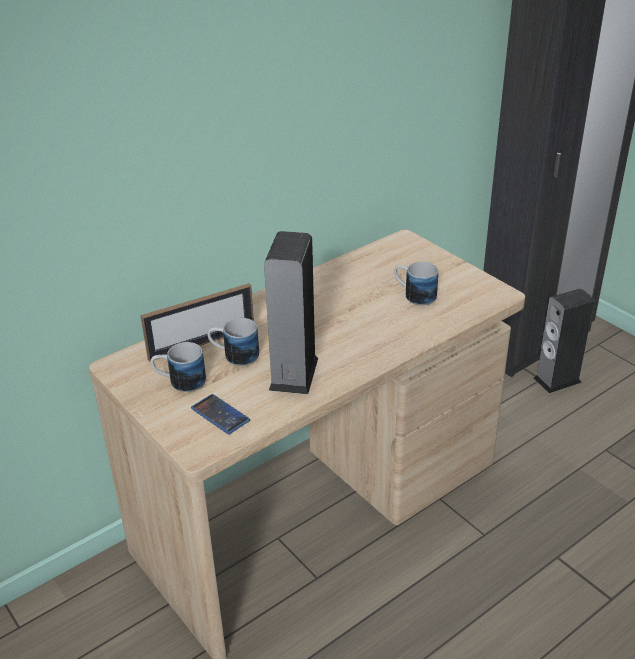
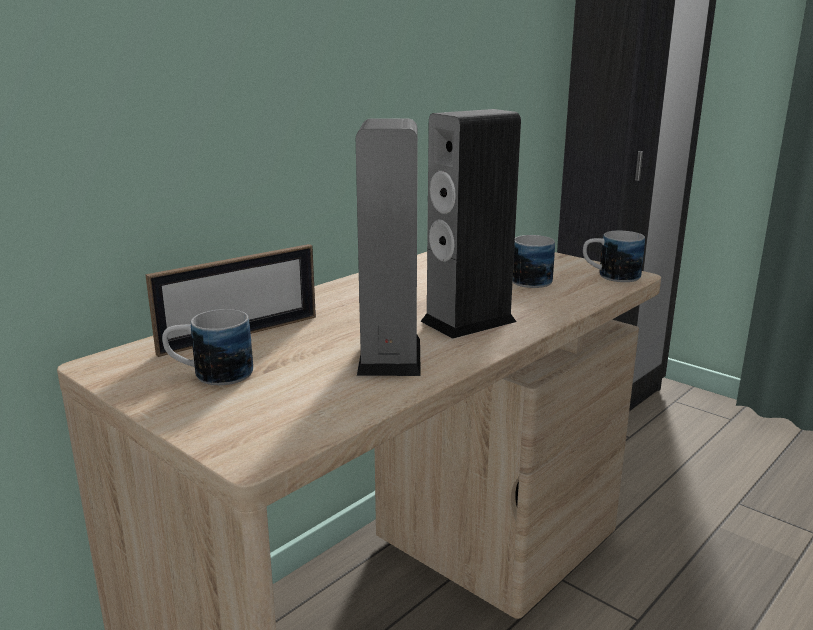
camera: 10 degrees left, 15 degrees down
(220, 415) = (284, 407): phone -> none
(234, 355) = (292, 343): mug -> mug (610, 276)
(557, 380) = (648, 437): speaker -> speaker (468, 321)

